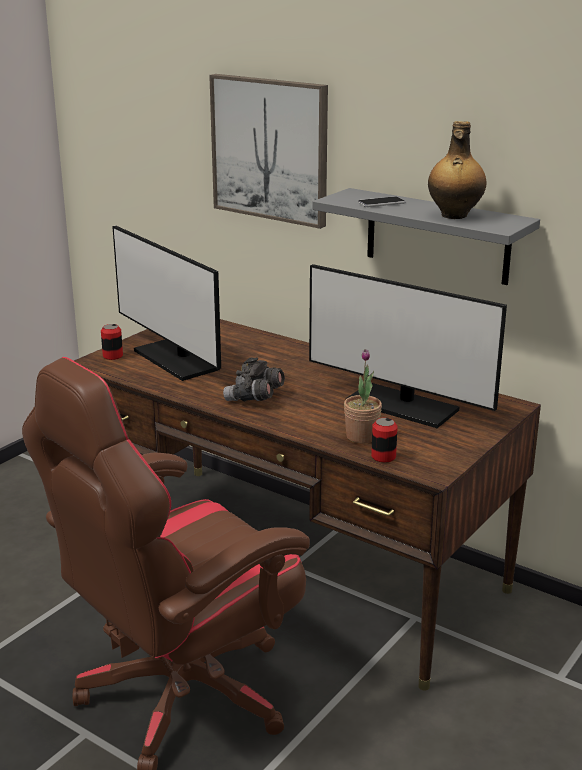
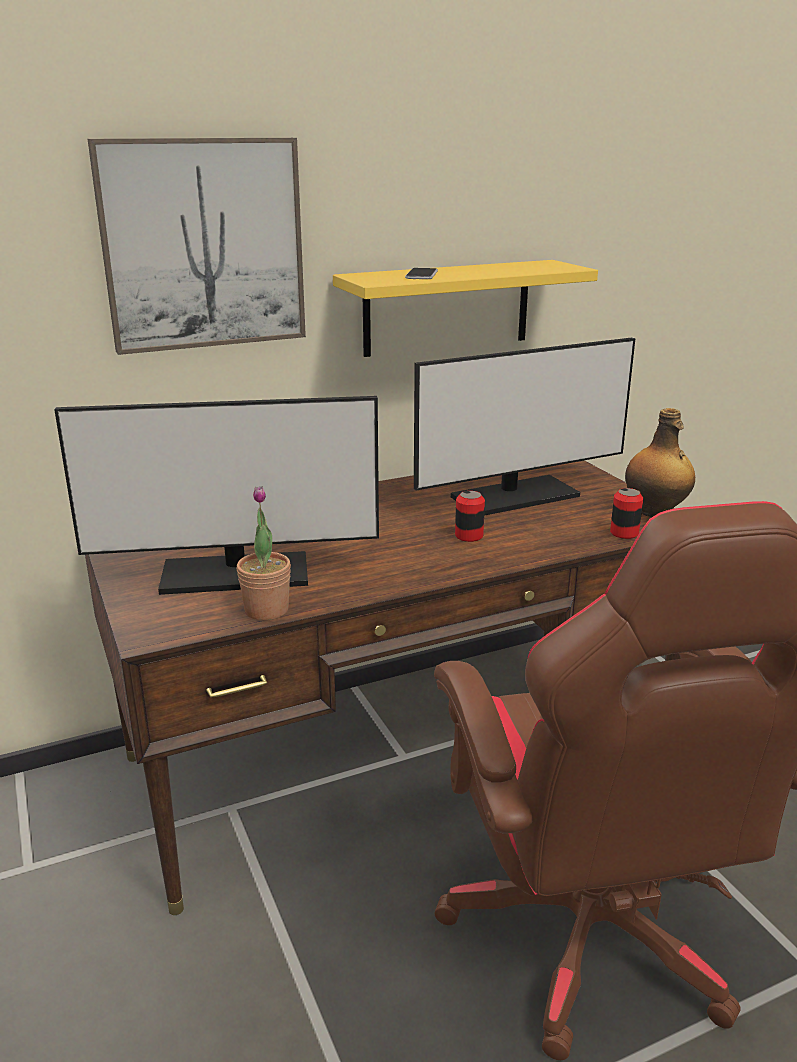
camera: 60 degrees left, 0 degrees up
(113, 356) = (152, 613): can -> can (469, 536)
(254, 398) = (414, 556): grey binoculars -> none
(361, 436) = (569, 530): potted plant -> potted plant (266, 610)
(437, 236) = (447, 307): grey shelf -> yellow shelf
(454, 216) = (509, 269): bottle -> bottle (655, 512)

